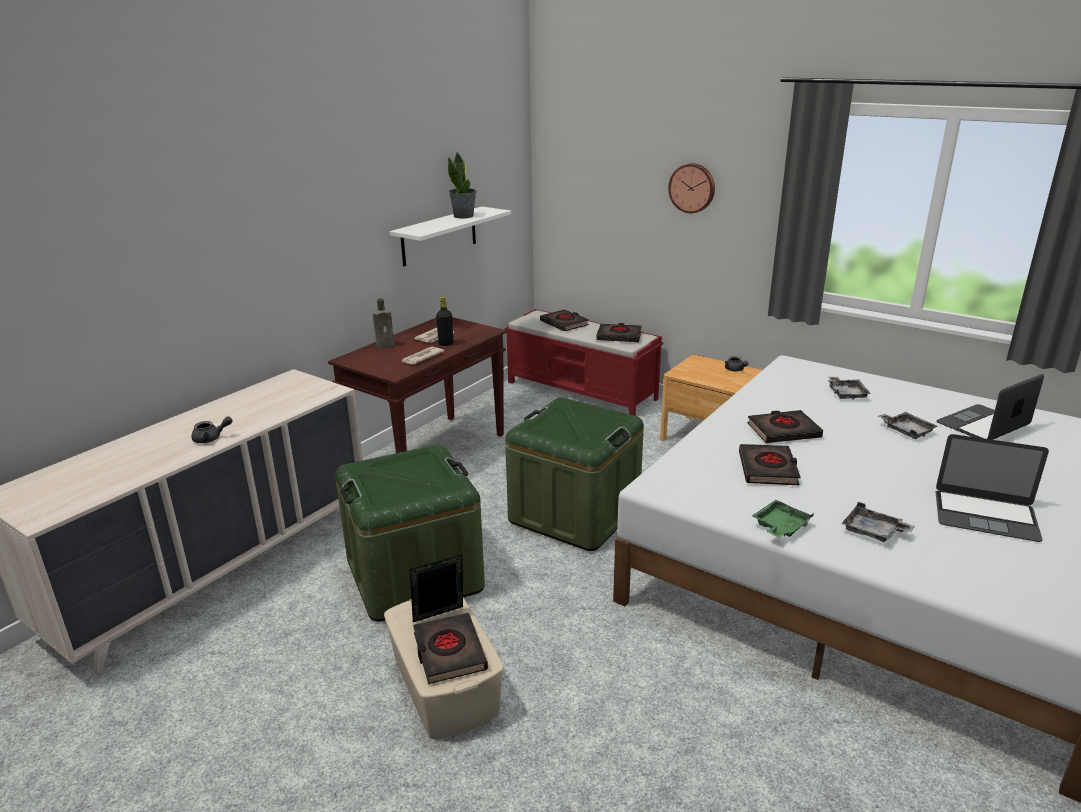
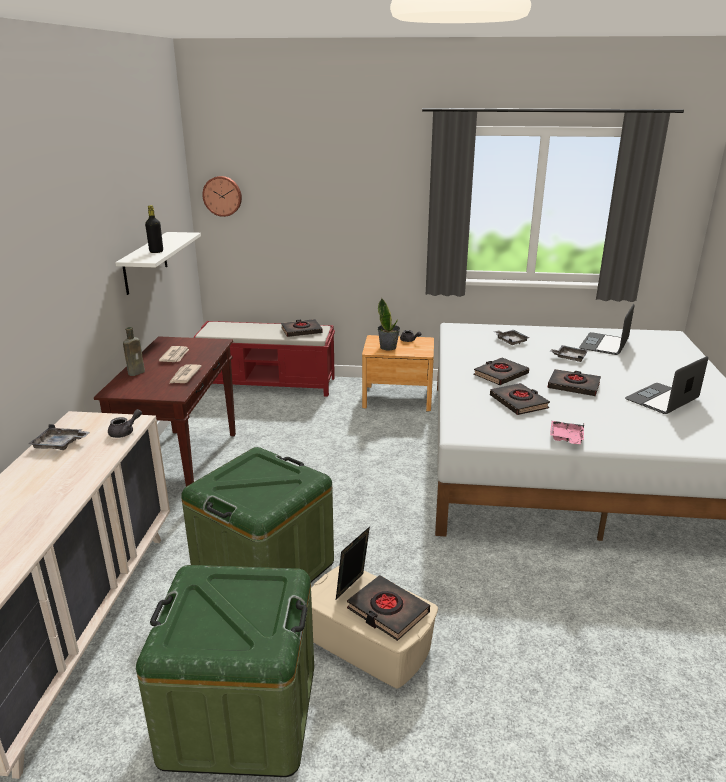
camera: 30 degrees left, 0 degrees up
(211, 438) = (62, 493): grey teapot -> grey teapot (125, 432)
(446, 344) = (192, 360): black bottle -> black bottle (156, 252)
(464, 216) = (166, 241): potted plant -> potted plant (388, 347)
(564, 323) = (246, 328): black book -> black book (573, 386)
(574, 513) = (349, 480): green storage box -> green storage box (240, 713)
(692, 188) = (349, 200): wall clock -> wall clock (222, 196)
(780, 527) = (566, 438): green tray -> pink tray
(873, 532) = (618, 426): grey tray -> grey tray (60, 444)
(985, 515) = (662, 399): laptop -> laptop turned 150 degrees clockwise

